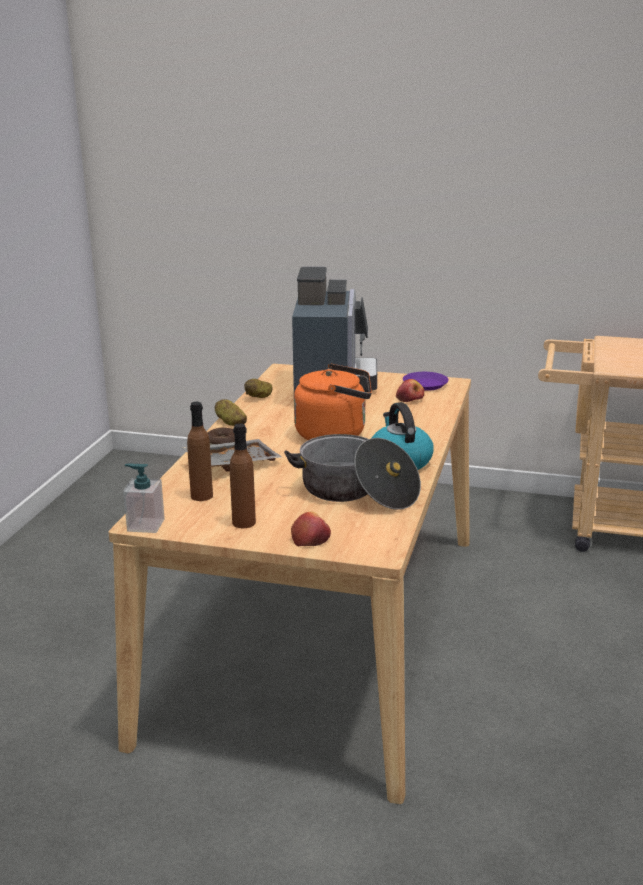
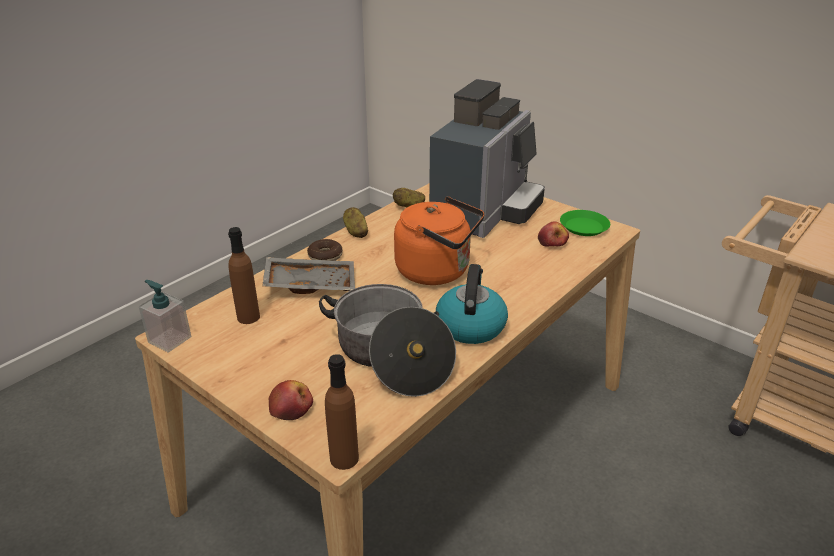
camera: 25 degrees right, 10 degrees up
(244, 522) = (252, 364): brown bottle -> brown bottle (344, 458)
(425, 384) = (583, 227): purple plate -> green plate

